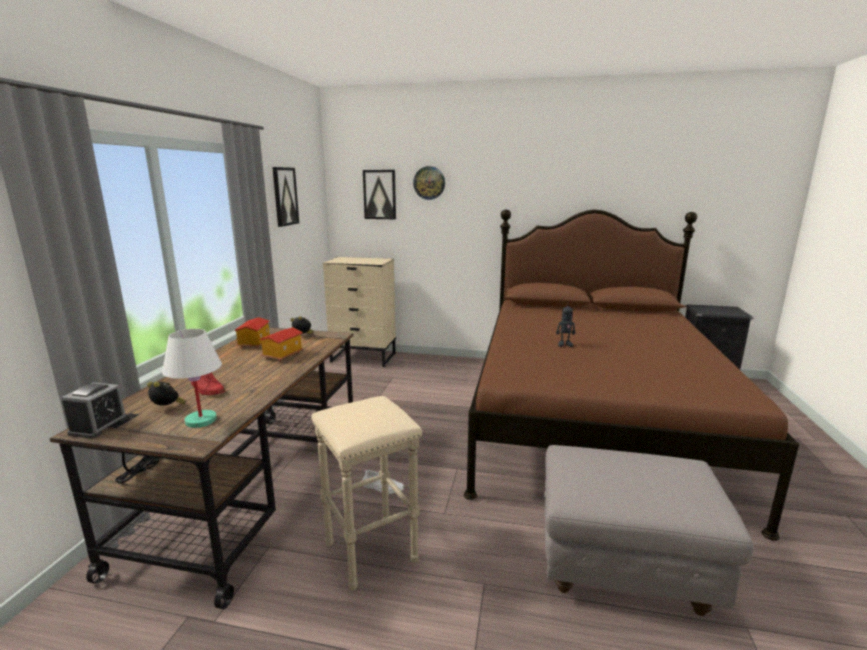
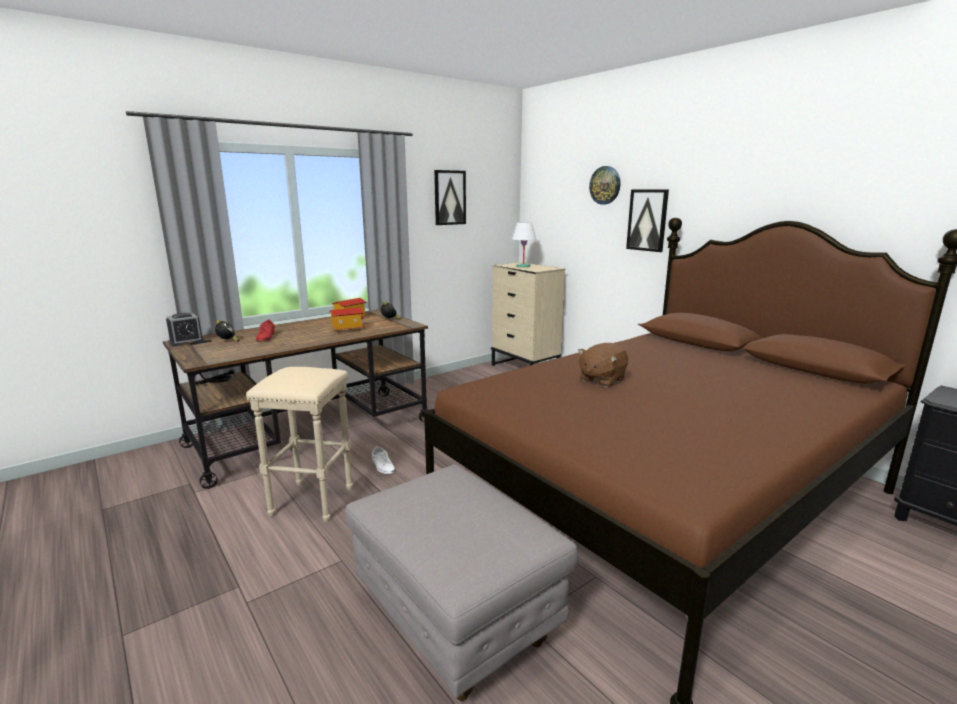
camera: 40 degrees right, 0 degrees up
(200, 421) = (224, 352): white table lamp -> white table lamp (523, 266)
(380, 194) = (561, 198): picture -> picture (647, 220)
(564, 344) = (601, 380): toy robot -> brown plush toy

